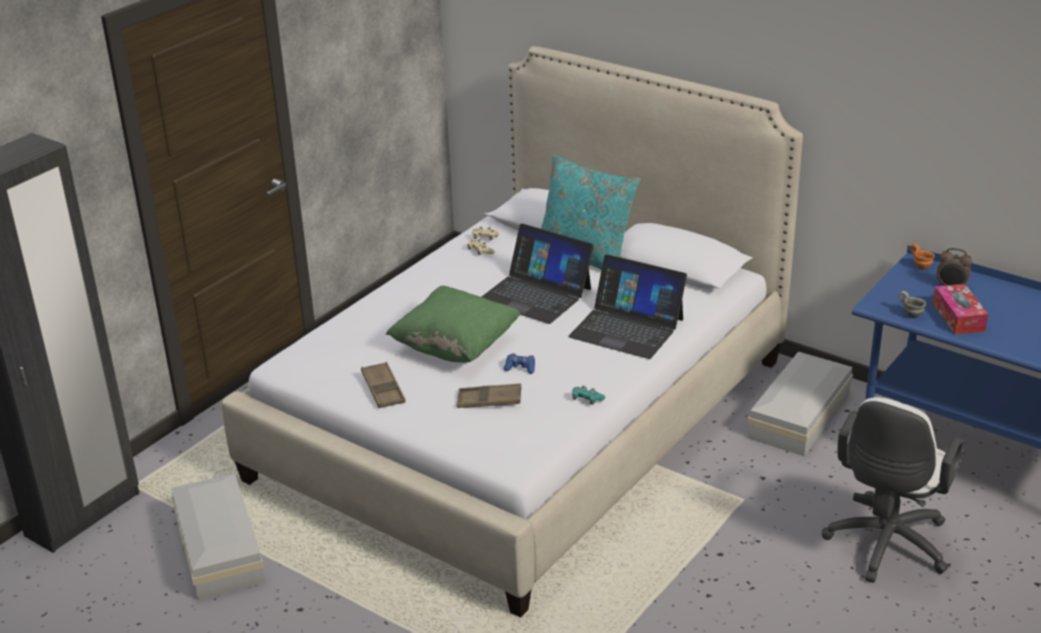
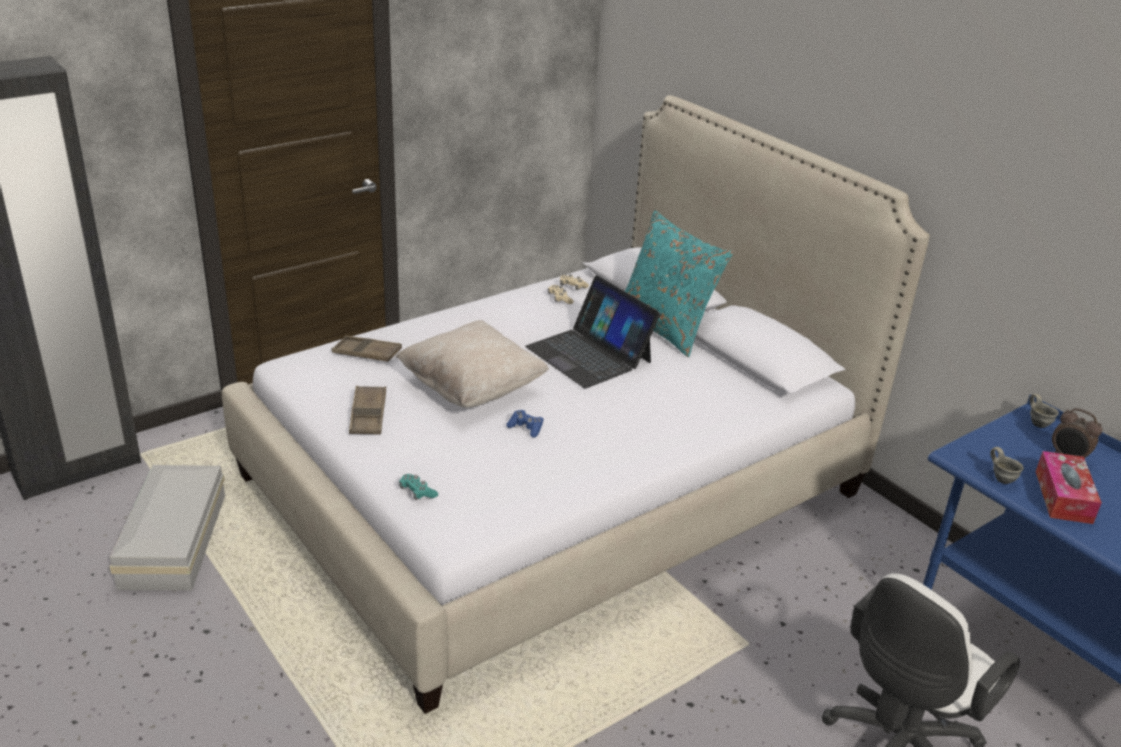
camera: 15 degrees right, 0 degrees up
(455, 347) = (472, 389): green pillow -> beige pillow
(489, 400) = (470, 455): brown tray -> brown tray (367, 353)
(587, 399) = (577, 482): turquoise game controller -> turquoise game controller (417, 492)
(627, 327) = (667, 413): laptop -> none
(802, 415) = (860, 561): white storage box -> none
(921, 266) = (1038, 423): orange mug -> grey mug

